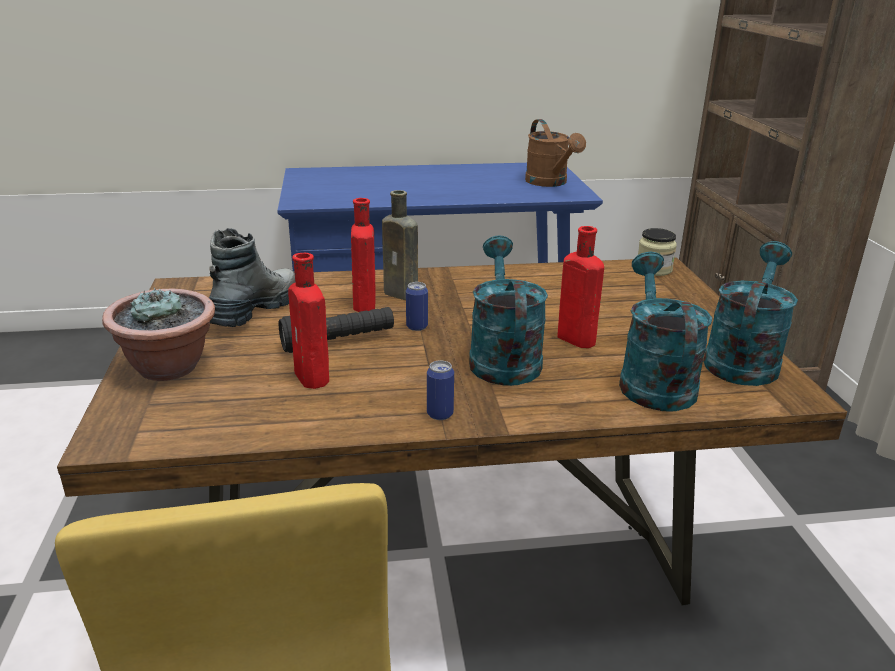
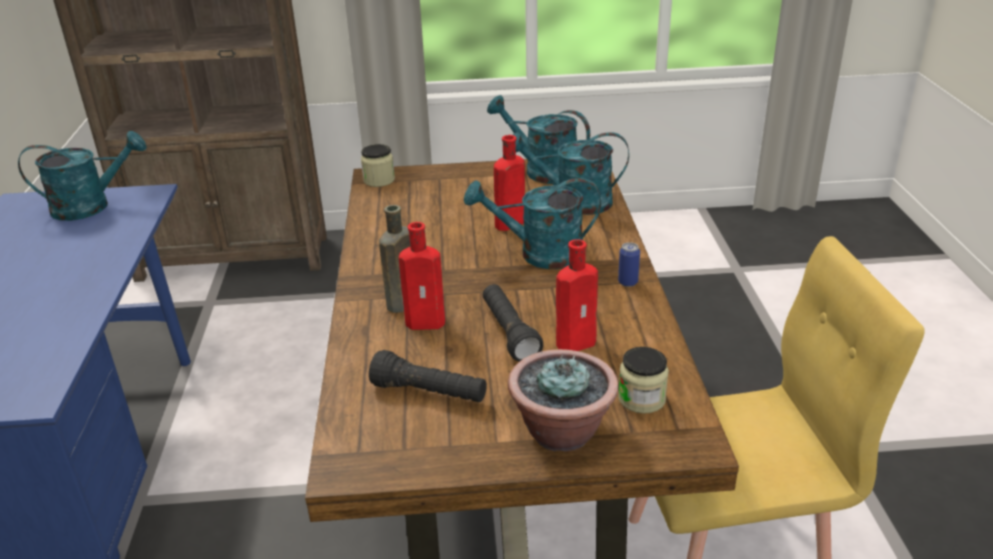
camera: 85 degrees left, 5 degrees up
(198, 412) = (641, 399): none -> jar
(254, 310) = (429, 393): boot -> black flashlight
(417, 327) = (480, 293): can -> none
(550, 183) = (91, 206): brown watering can -> turquoise watering can

